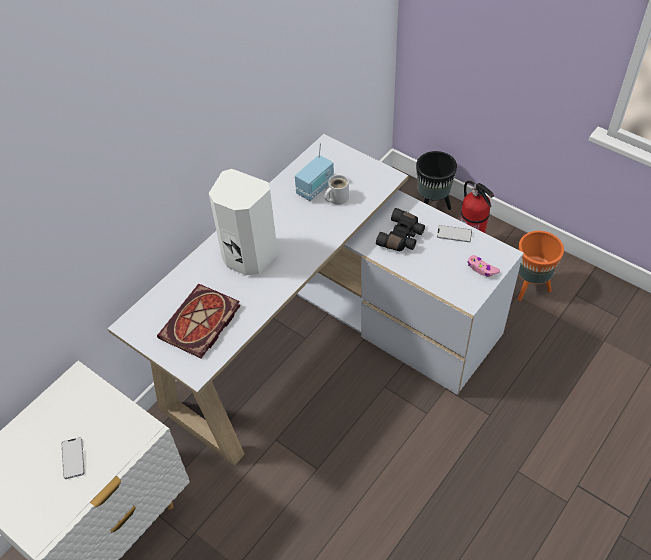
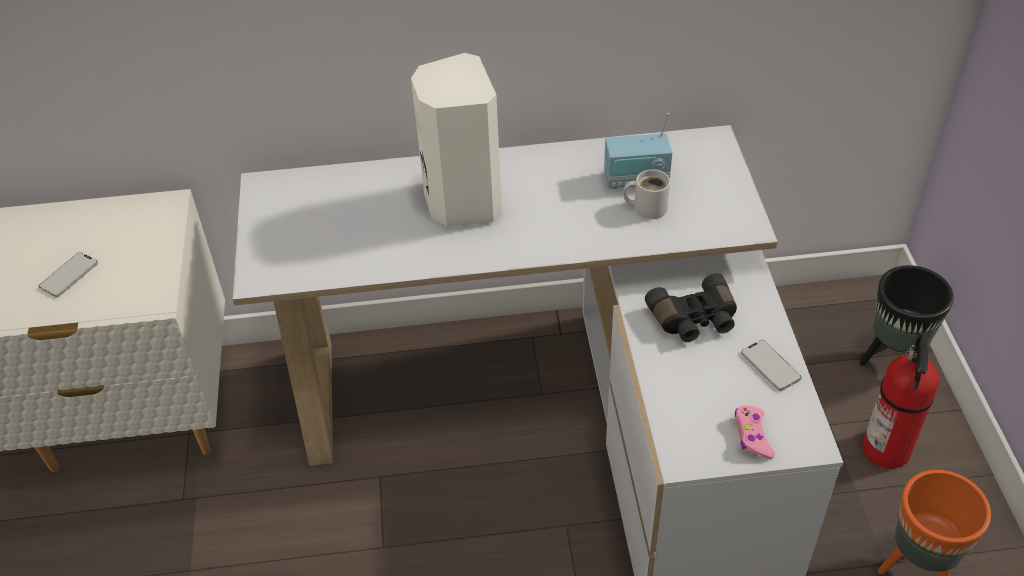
camera: 45 degrees right, 5 degrees down
(200, 324) = (324, 234): book -> none

